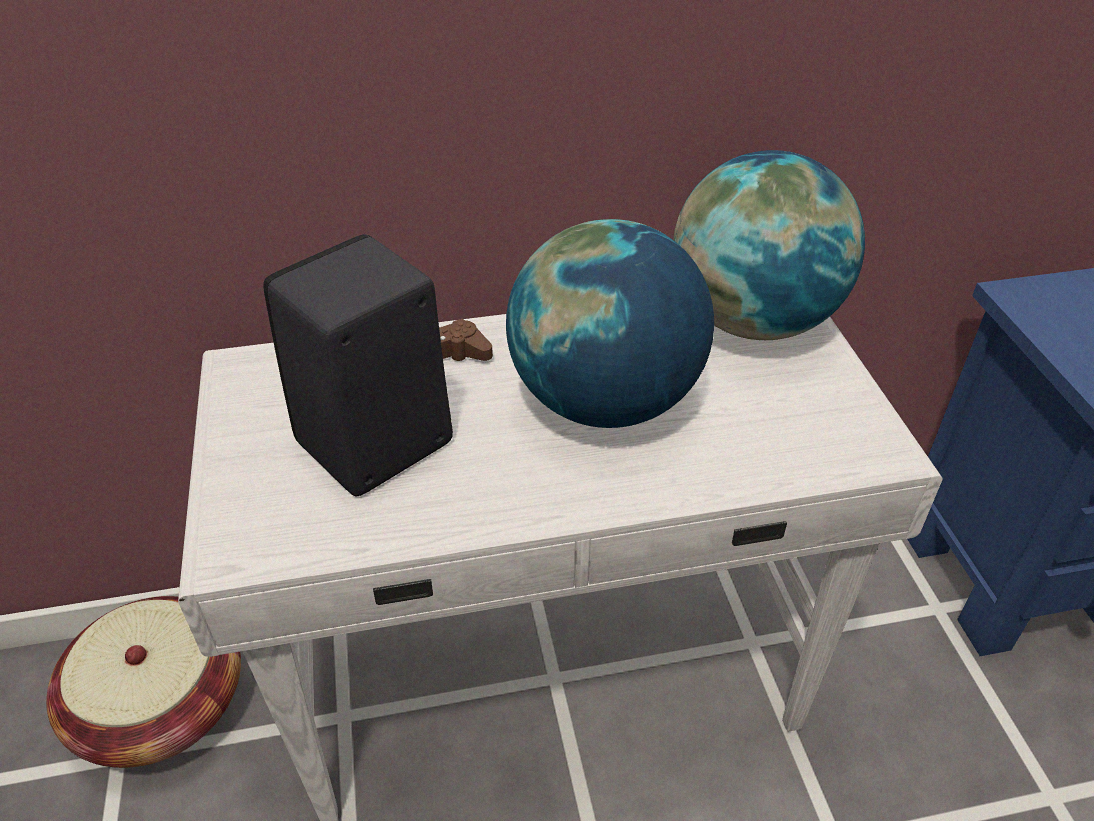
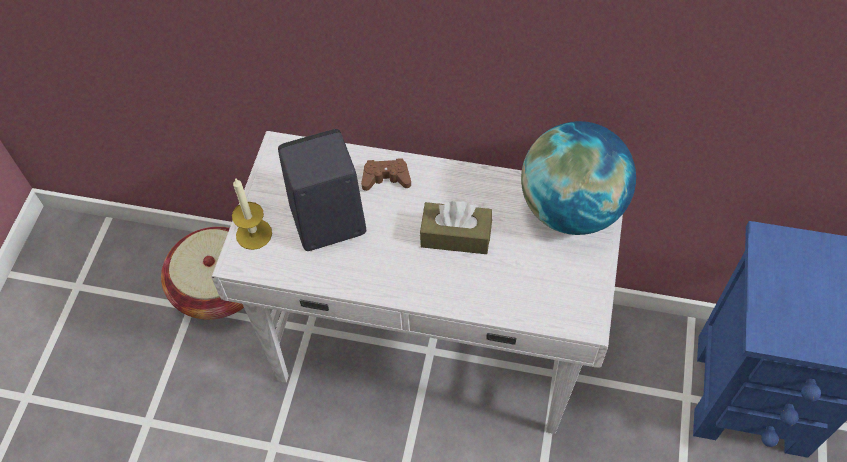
camera: 25 degrees right, 15 degrees up
(241, 501) = (254, 234): none -> candle
(604, 401) = (455, 236): globe -> brown tissue box

